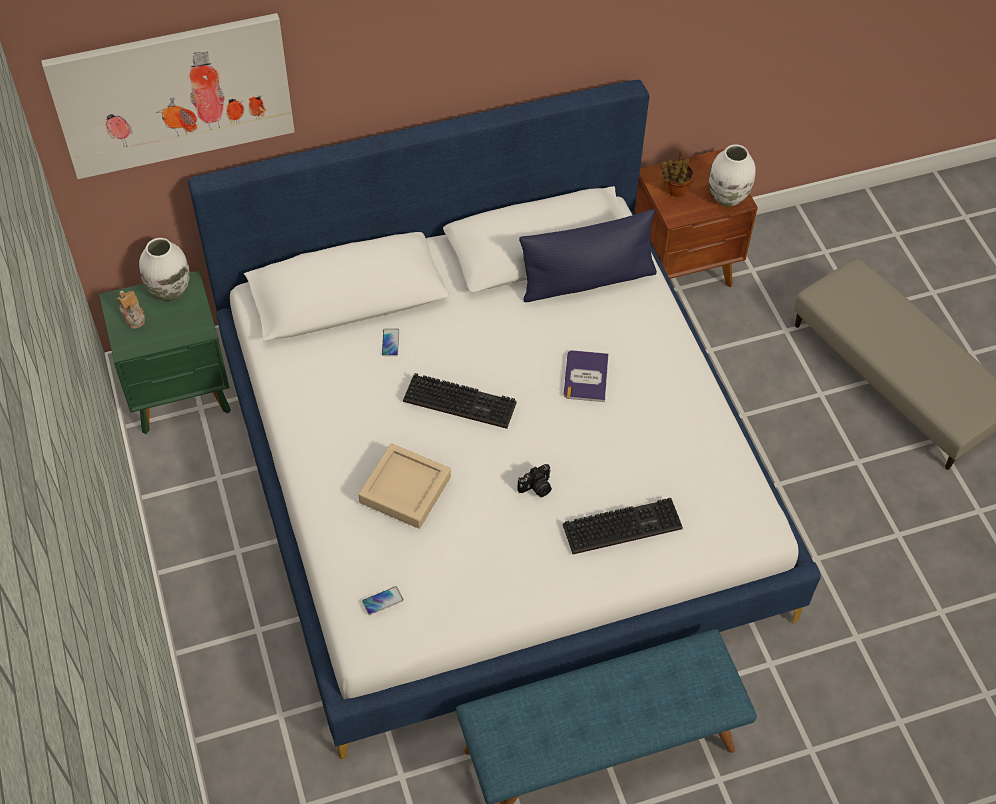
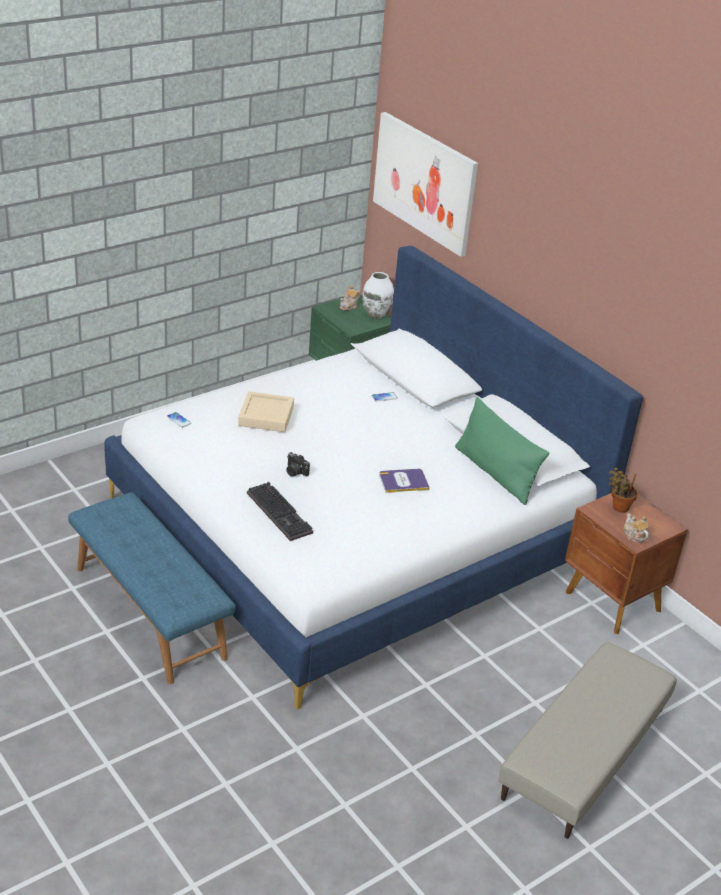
camera: 70 degrees right, 20 degrees down
(462, 401) = (351, 430): keyboard -> none
(587, 280) = (495, 473): blue pillow -> green pillow
(728, 197) = (634, 536): white vase -> teapot

